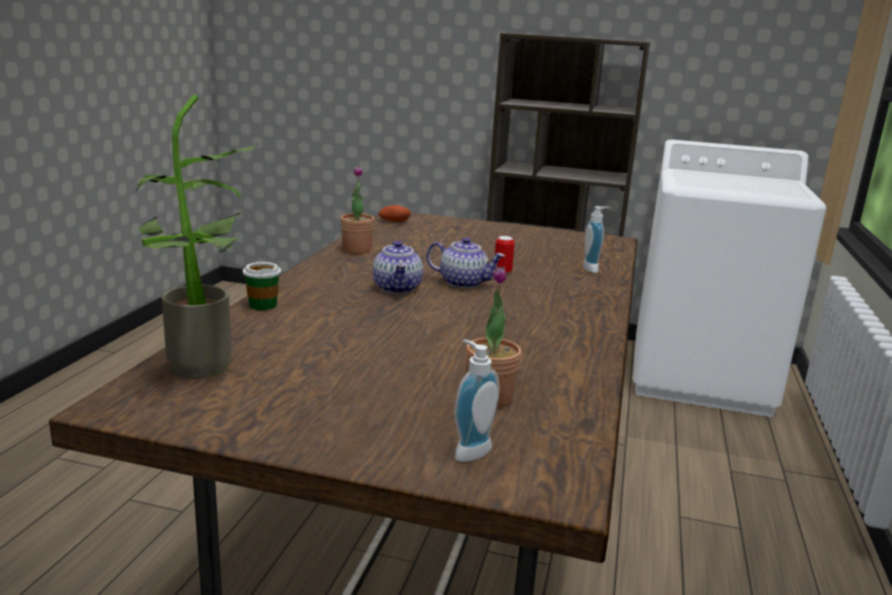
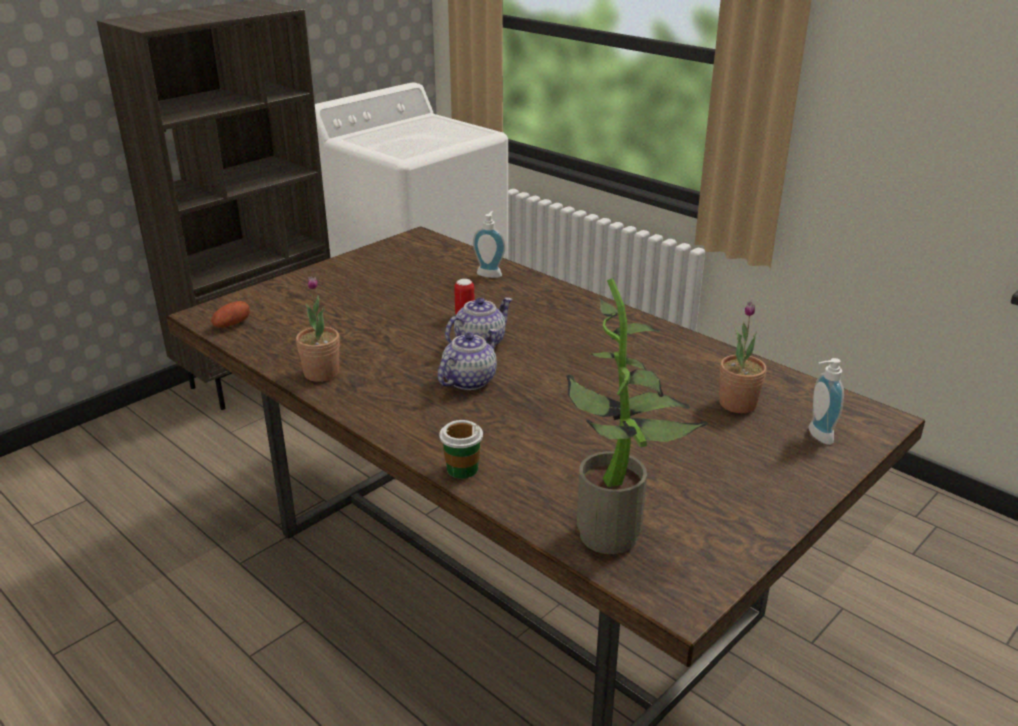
camera: 60 degrees left, 10 degrees up
(398, 288) = (469, 380): teapot -> teapot turned 75 degrees counterclockwise

